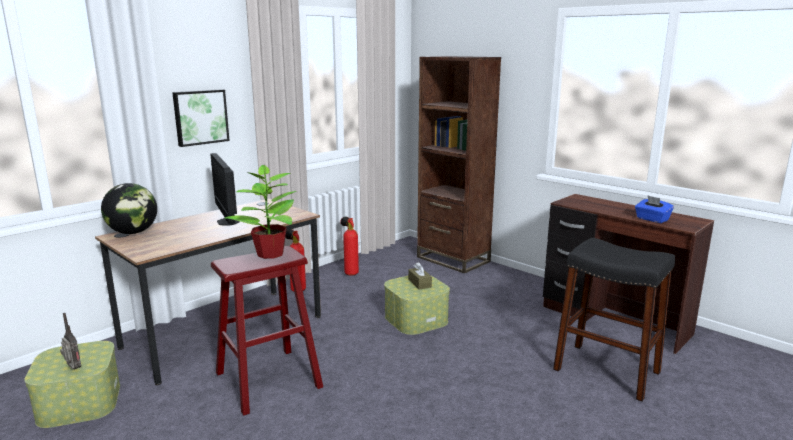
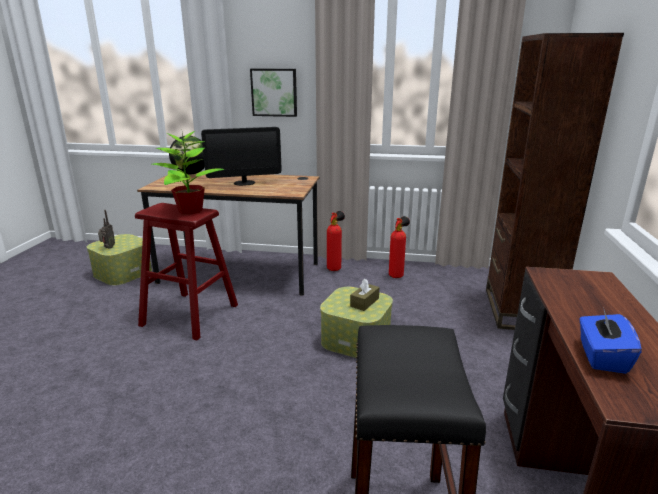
camera: 55 degrees right, 5 degrees up
(228, 221) = (244, 183): monitor -> monitor turned 135 degrees counterclockwise

